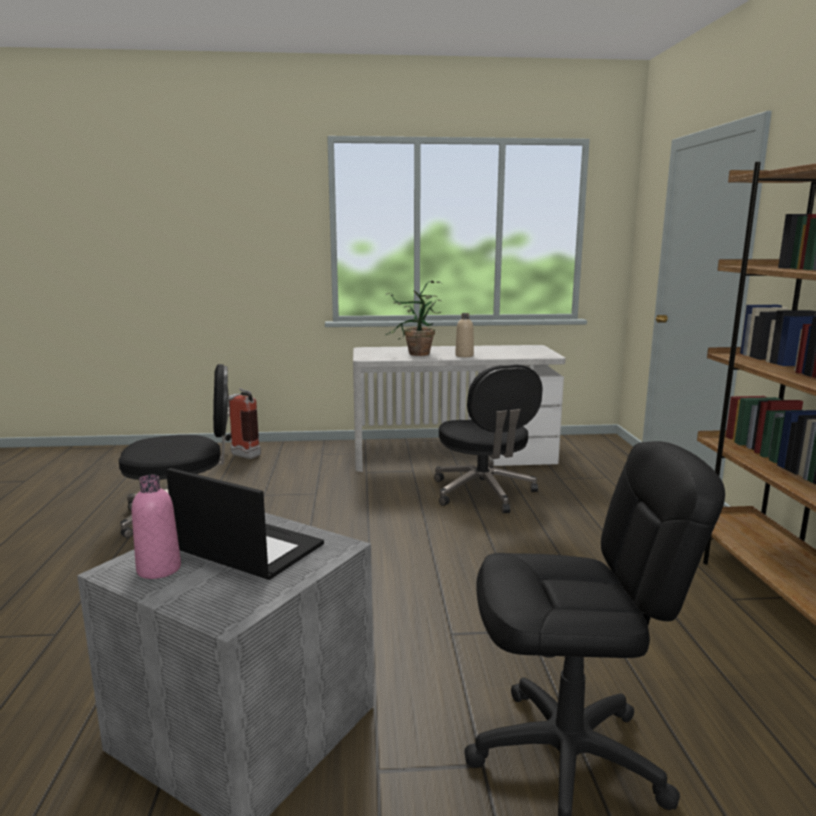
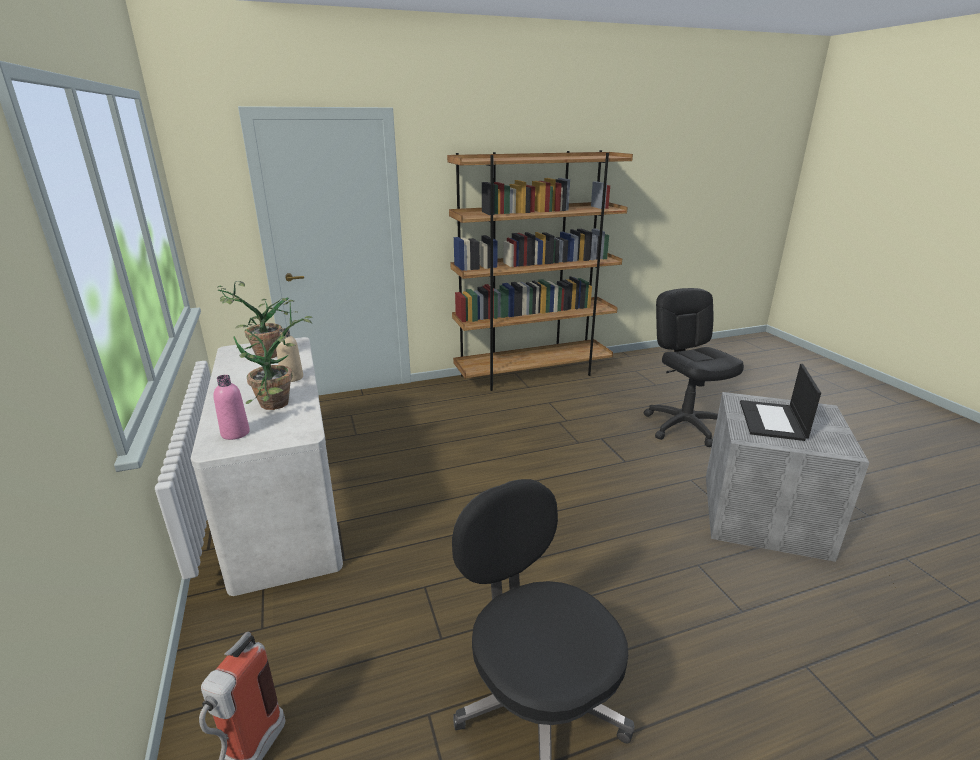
camera: 105 degrees left, 10 degrees up
(159, 569) = (826, 439): pink bottle -> pink bottle (235, 433)
(484, 493) = (398, 469): black office chair -> none
(518, 350) = (261, 355): none -> potted plant

